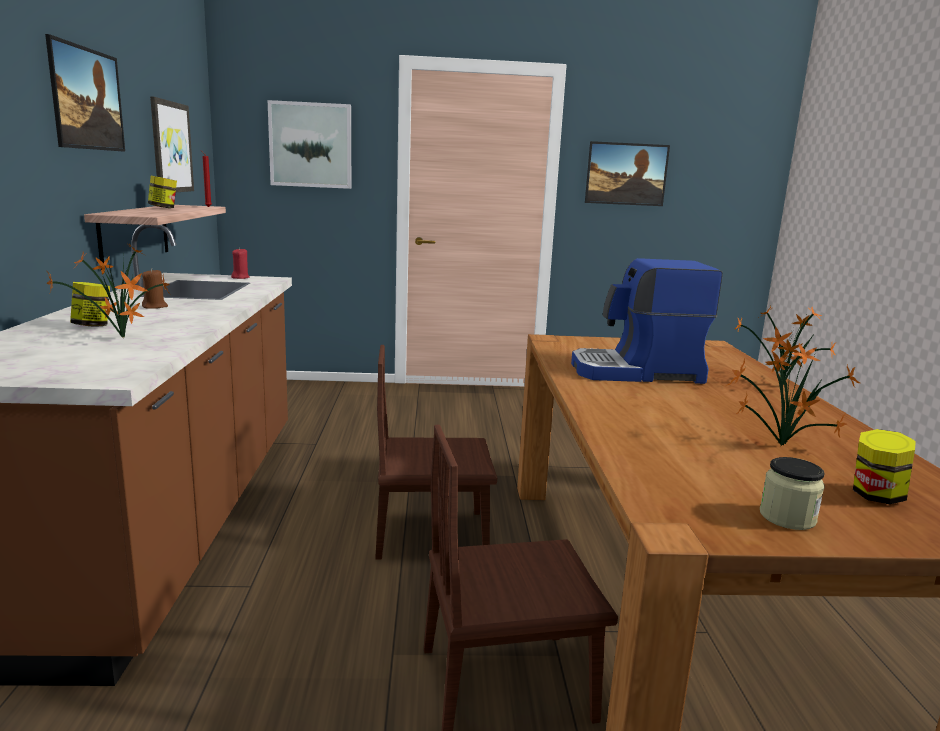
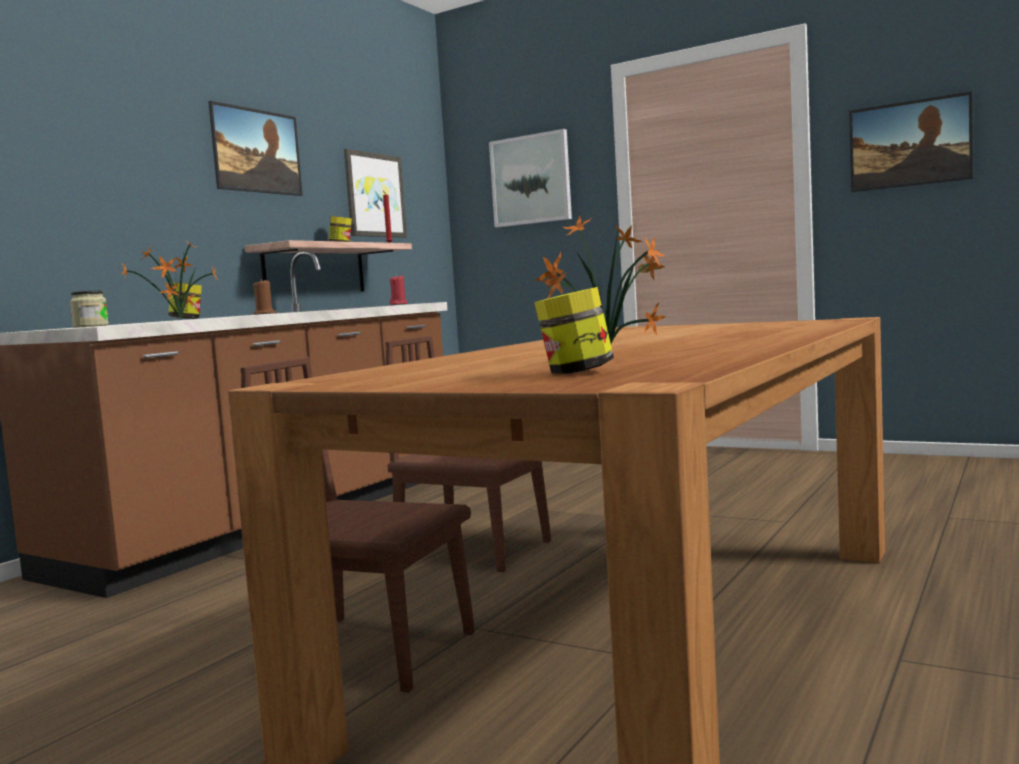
camera: 35 degrees right, 10 degrees down
(637, 372) = (642, 335): coffee machine -> none
(779, 386) = (799, 334): potted plant -> none
(787, 517) = (419, 380): jar -> jar (91, 326)

